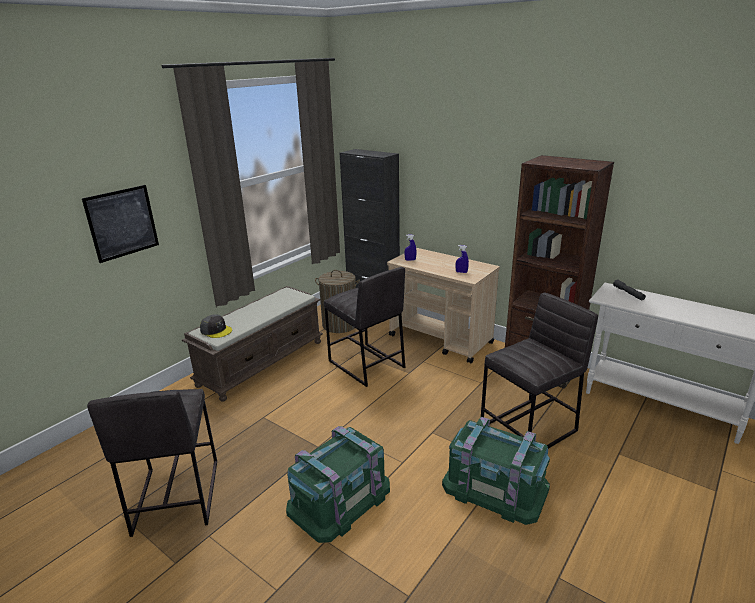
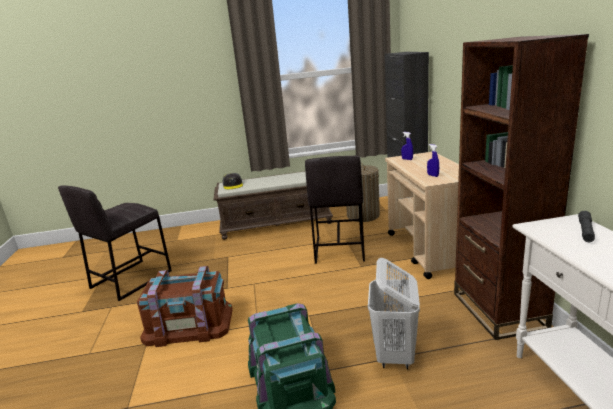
camera: 45 degrees right, 5 degrees down
(122, 223) = (184, 94): picture -> none
(339, 498) = (189, 324): green storage box -> brown storage box
(529, 429) = (395, 355): grey stool -> white laundry basket

